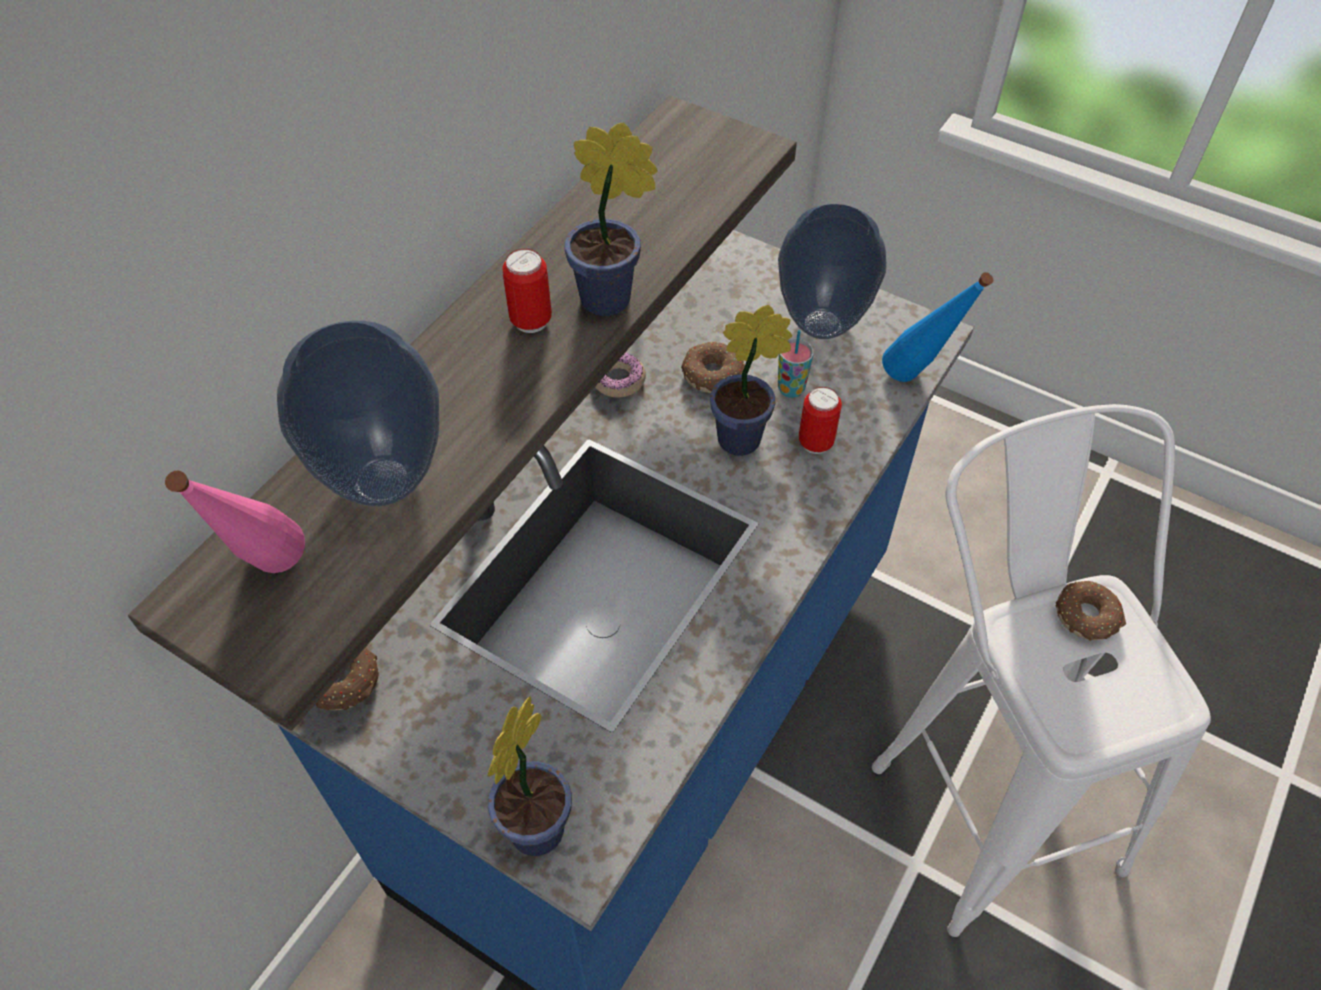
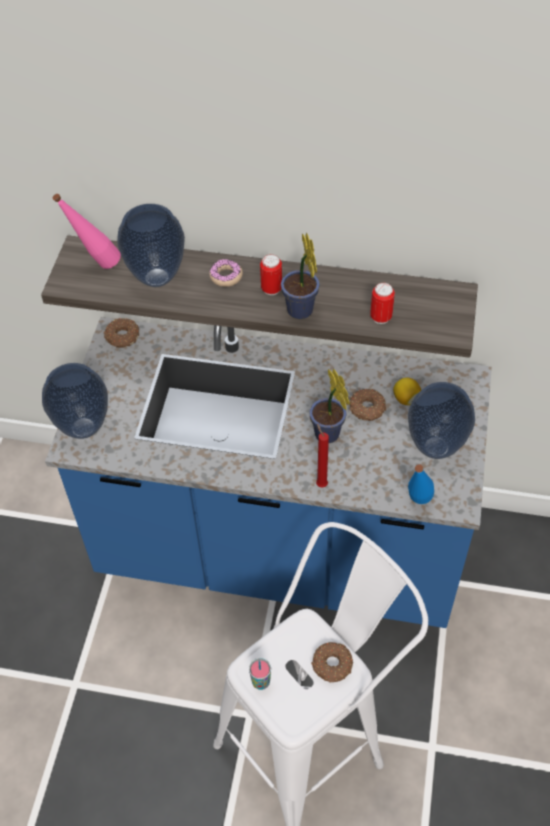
camera: 70 degrees right, 0 degrees up
(540, 823) = (82, 428): potted plant -> vase
(618, 380) = (341, 369): donut -> donut (226, 276)
(717, 325) = (406, 399): none -> lemon
(791, 389) = (376, 446): cup -> cup (261, 682)
(815, 443) = (342, 468): can -> can (381, 317)
(834, 480) = (320, 483): none -> red candle

